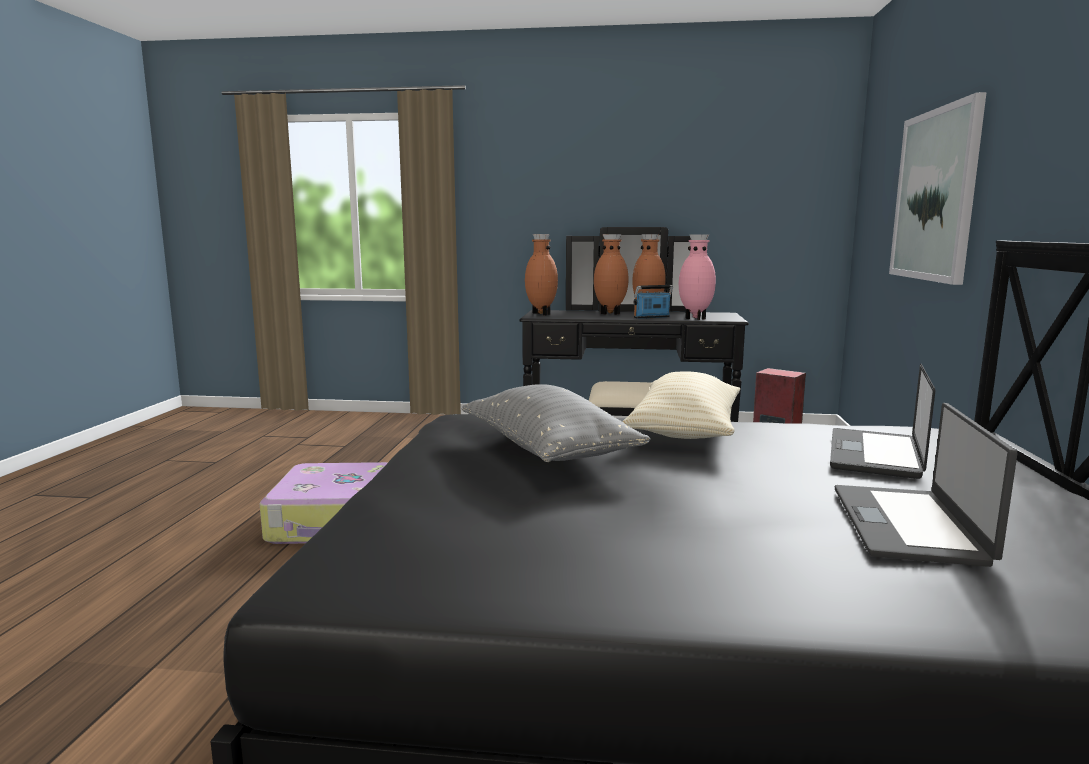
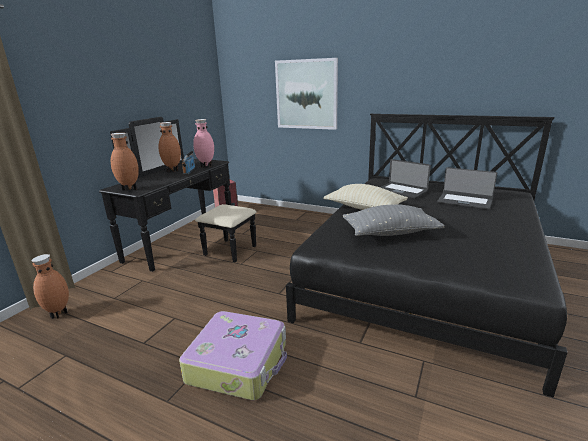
camera: 70 degrees left, 10 degrees up
(610, 313) = (158, 176): brown vase -> brown vase (58, 314)

